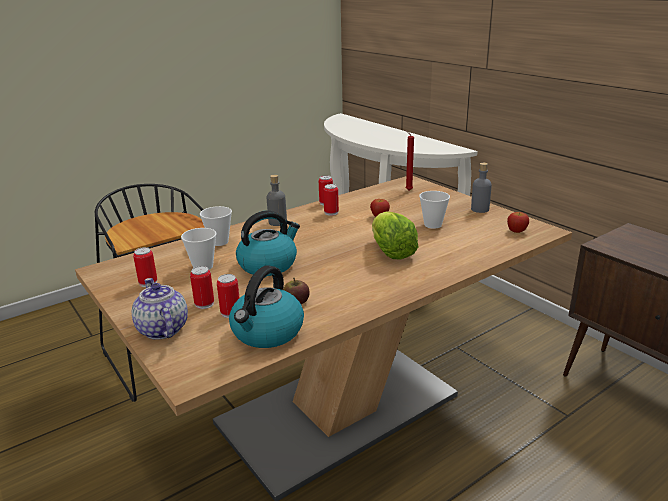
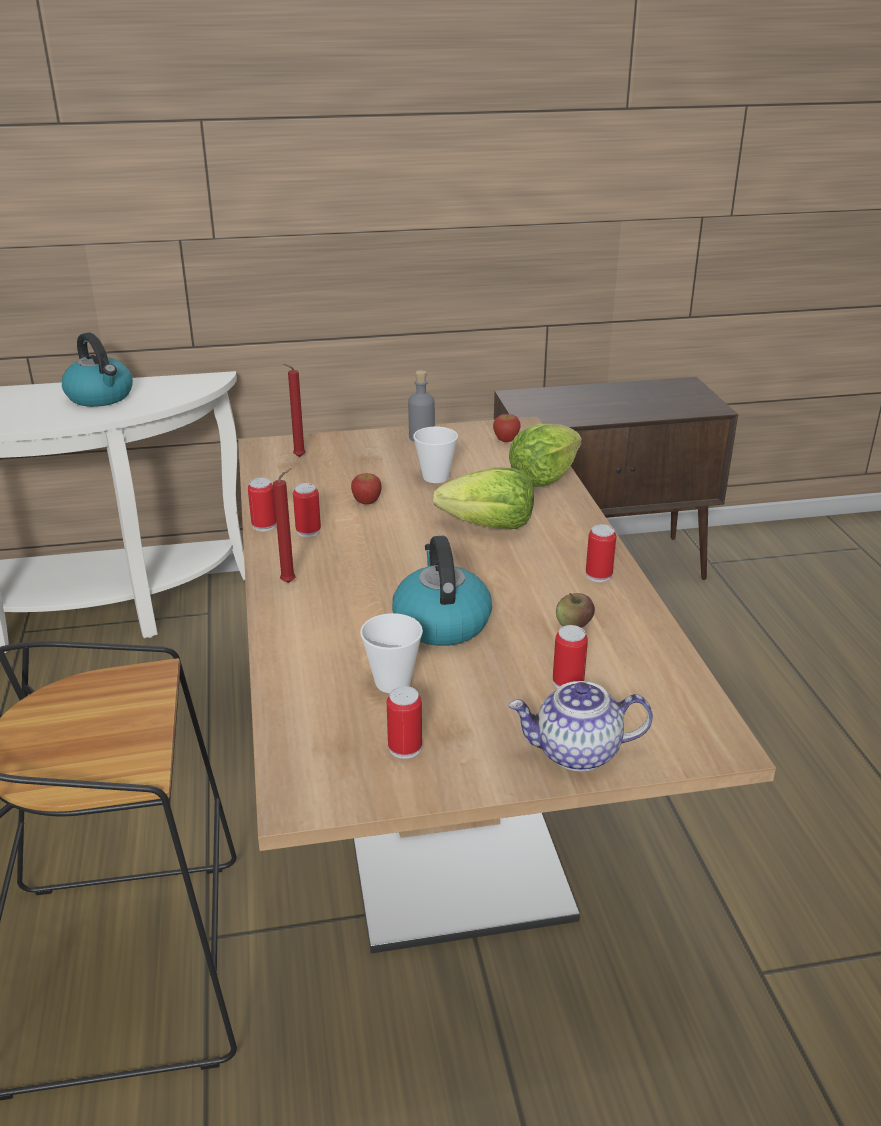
camera: 65 degrees left, 5 degrees up
(204, 304) = (524, 701): can -> can (598, 575)
(219, 242) = (310, 650): cup -> none
(267, 332) = (640, 664): kettle -> kettle (101, 397)
(277, 222) = (290, 582): grey bottle -> red candle
(479, 253) = (544, 477): none -> lettuce

